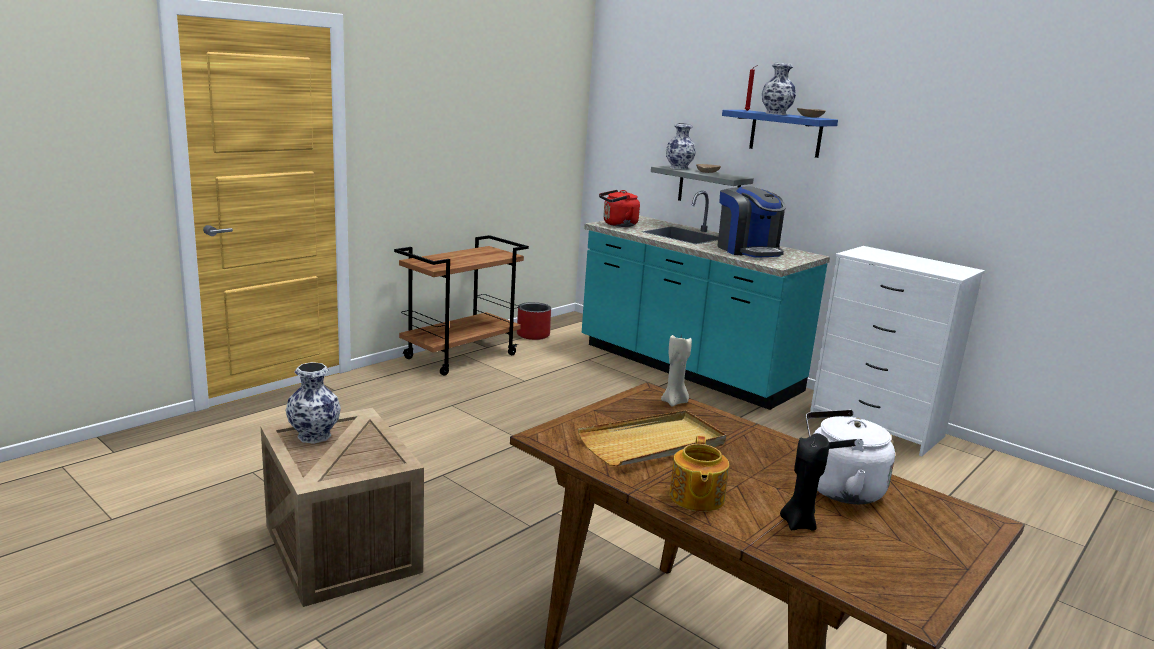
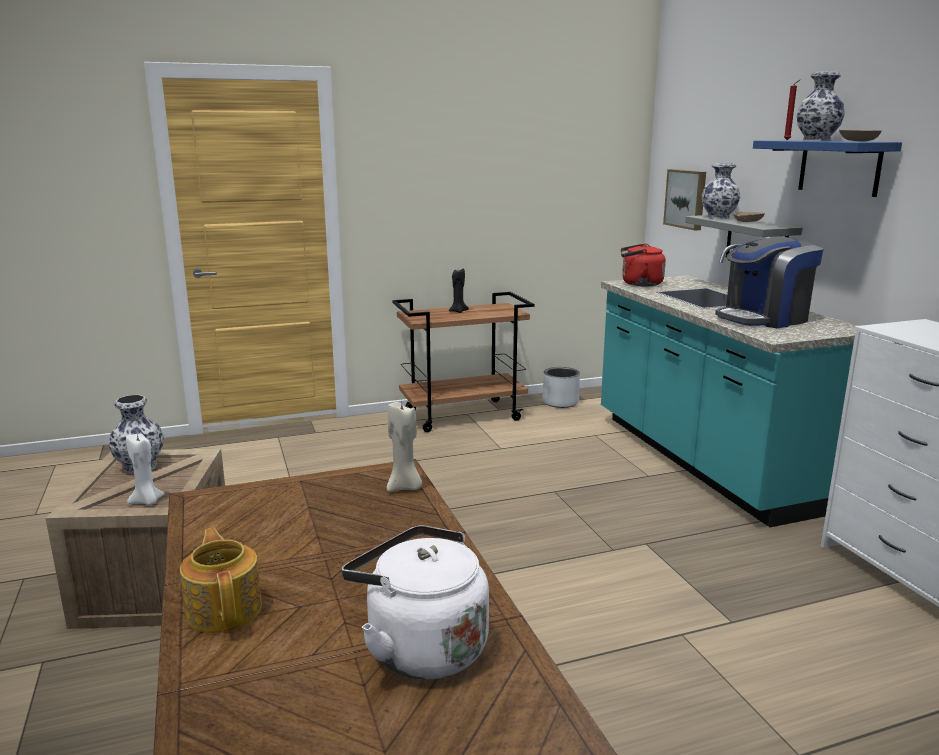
camera: 30 degrees right, 0 degrees up
(373, 463) = (147, 502): none -> white candle
(533, 335) = (560, 402): red planter -> grey planter
(633, 150) = (686, 199): none -> picture
(653, 443) = (295, 531): beige tray -> none
(696, 498) = (225, 609): teapot -> teapot turned 120 degrees clockwise
(748, 250) = (764, 318): coffee machine -> coffee machine turned 60 degrees clockwise
(798, 523) = (286, 679): black candle -> black candle (458, 311)

